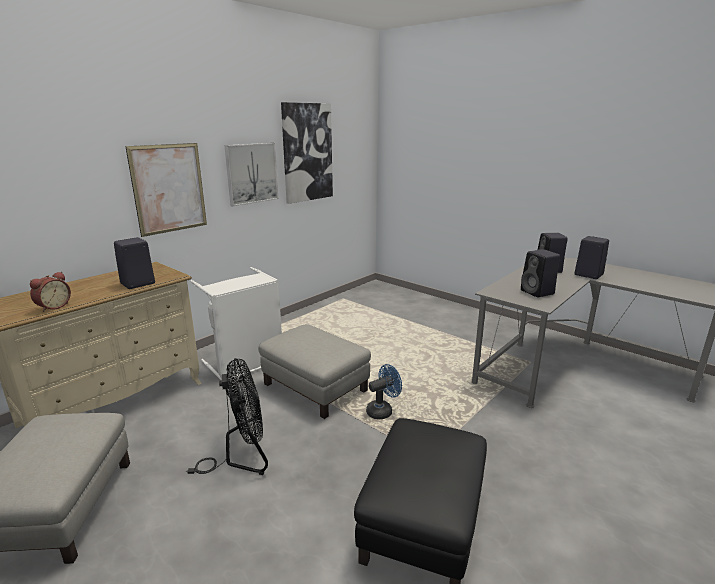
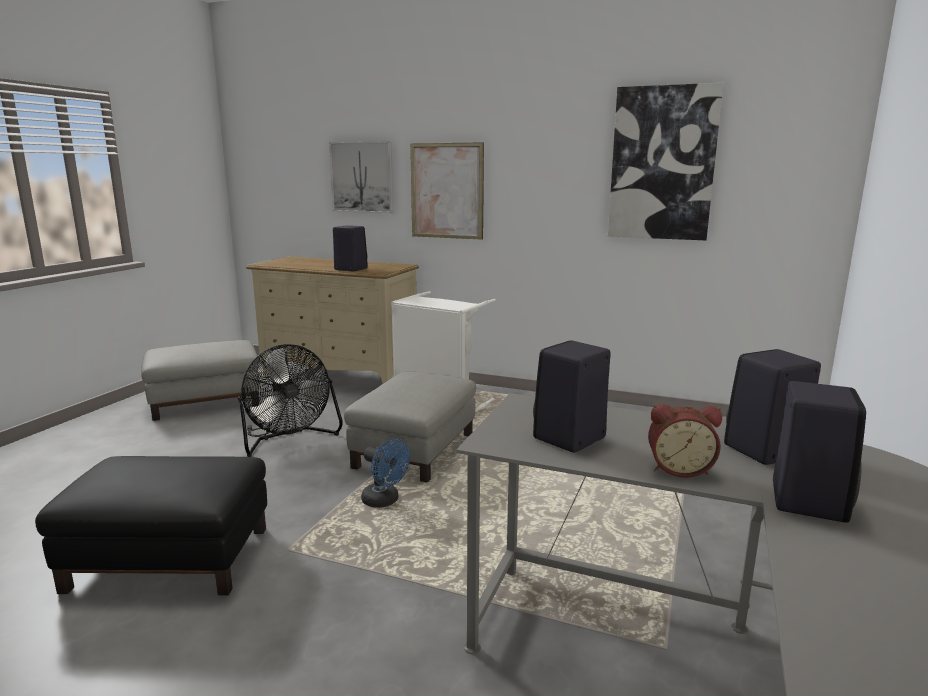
camera: 70 degrees right, 5 degrees down
(53, 307) = (288, 265): alarm clock -> alarm clock (679, 469)
(251, 173) = (554, 186): picture -> picture (362, 177)

